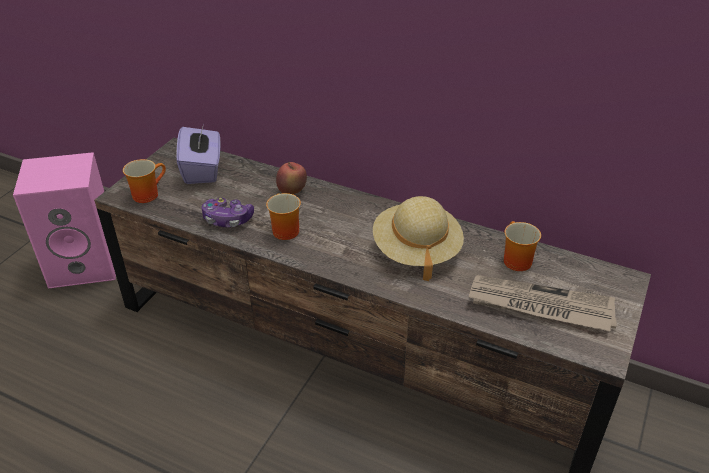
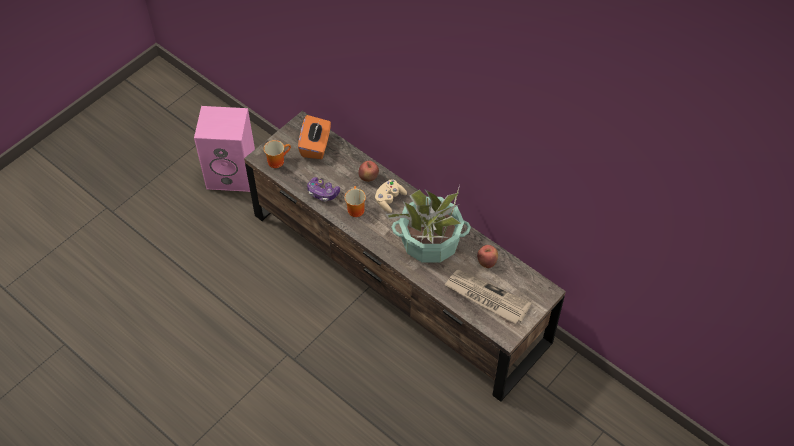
camera: 15 degrees right, 15 degrees up
(202, 170) = (315, 146): purple tissue box -> orange tissue box
(332, 211) = (389, 200): none -> beige game controller
(416, 250) = (430, 242): beige hat -> potted plant
(514, 260) = (487, 262): mug -> apple

